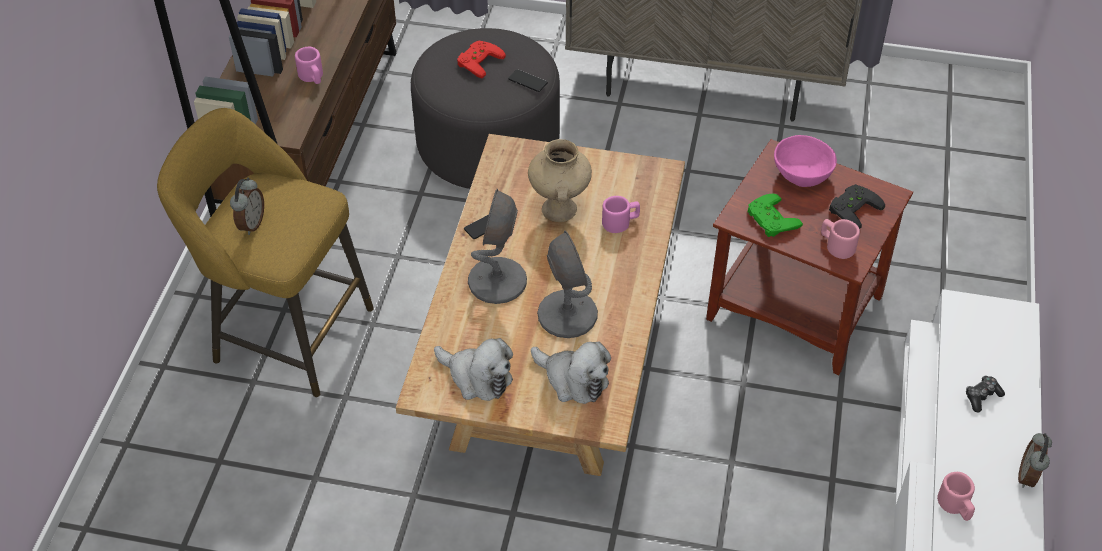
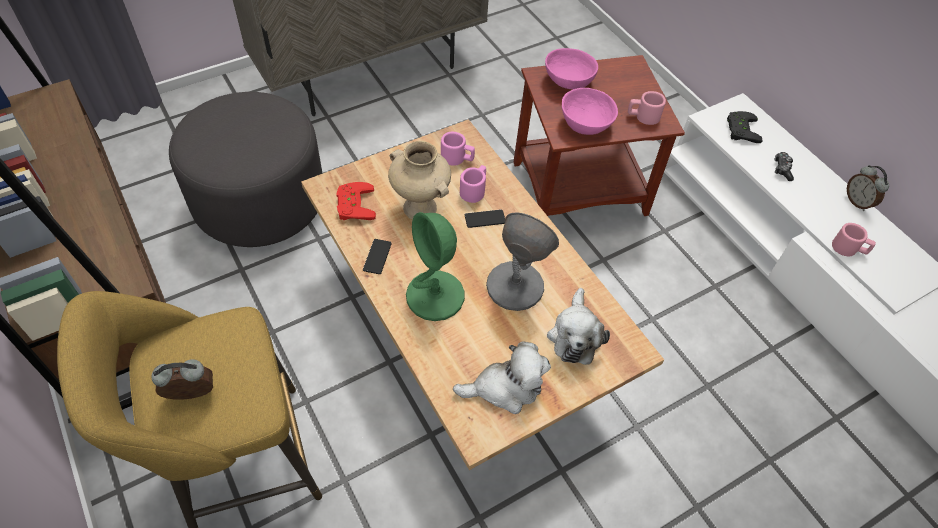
camera: 45 degrees left, 5 degrees up
(251, 224) = (191, 396): alarm clock -> alarm clock turned 75 degrees counterclockwise
(312, 77) = (100, 219): pink mug -> pink mug (457, 158)
(478, 60) = (228, 129): red game controller -> red game controller (352, 205)
(497, 282) = (435, 296): grey table lamp -> green table lamp
(527, 81) = (287, 124): phone -> phone (485, 219)
(573, 380) = (574, 335): plush toy -> plush toy turned 105 degrees clockwise
(769, 220) = (584, 124): green game controller -> pink bowl
(852, 208) = (622, 86): black game controller -> black game controller (740, 129)

